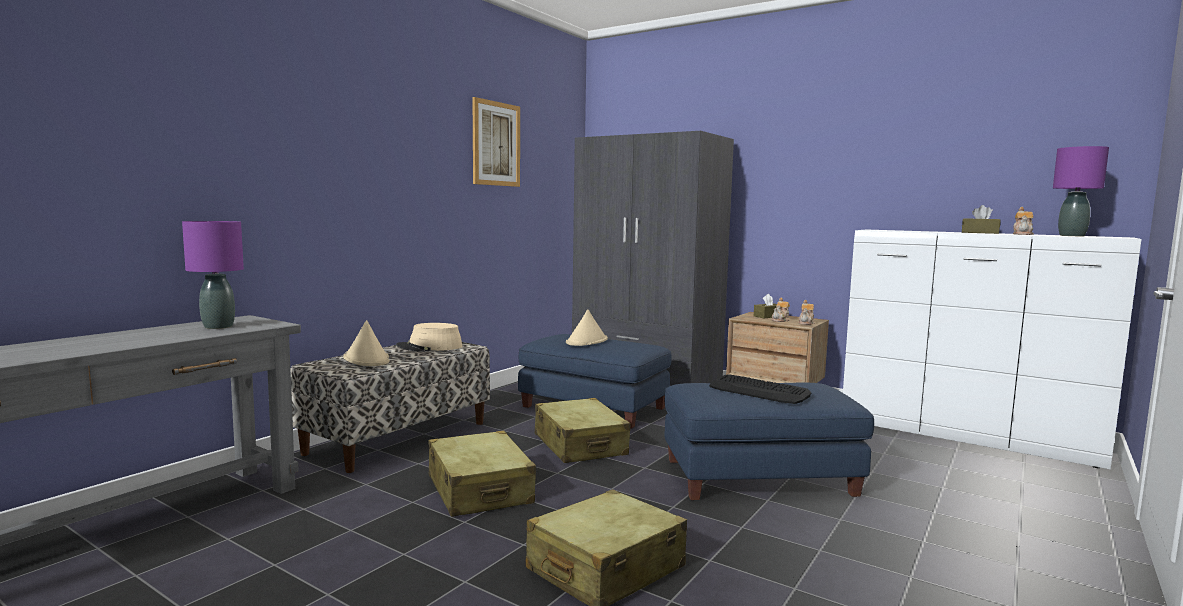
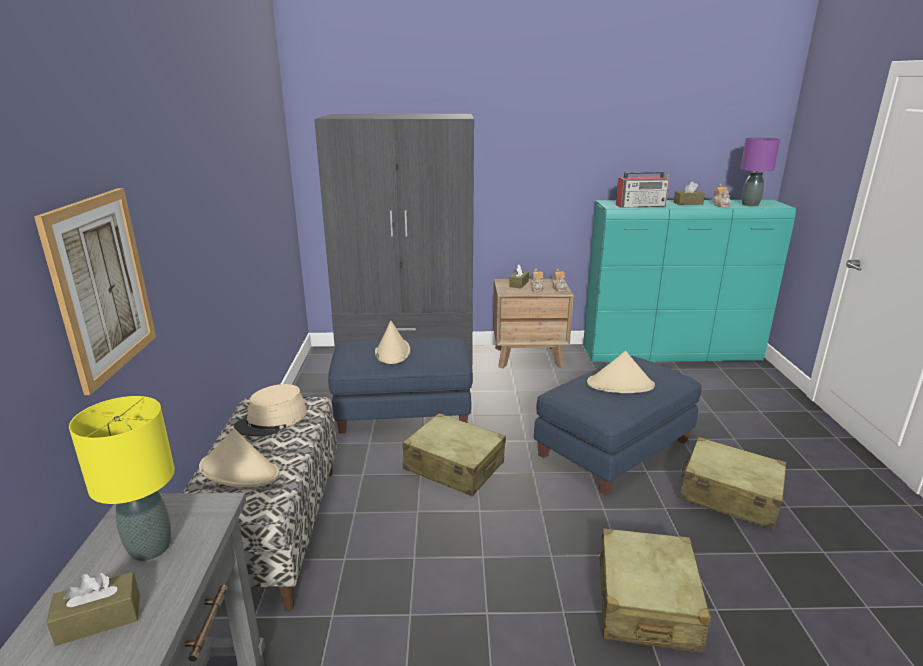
camera: 35 degrees left, 15 degrees up
(152, 335) = (99, 619): none -> brown tissue box
(219, 326) = (151, 547): purple table lamp -> yellow table lamp
(480, 490) = (447, 566): beige suitcase -> beige suitcase (729, 495)
(496, 144) = (239, 139): picture -> picture (102, 286)
(759, 391) = (620, 385): keyboard -> beige hat
(907, 231) = (641, 206): none -> radio
(966, 438) = (672, 355): white dresser -> turquoise dresser

